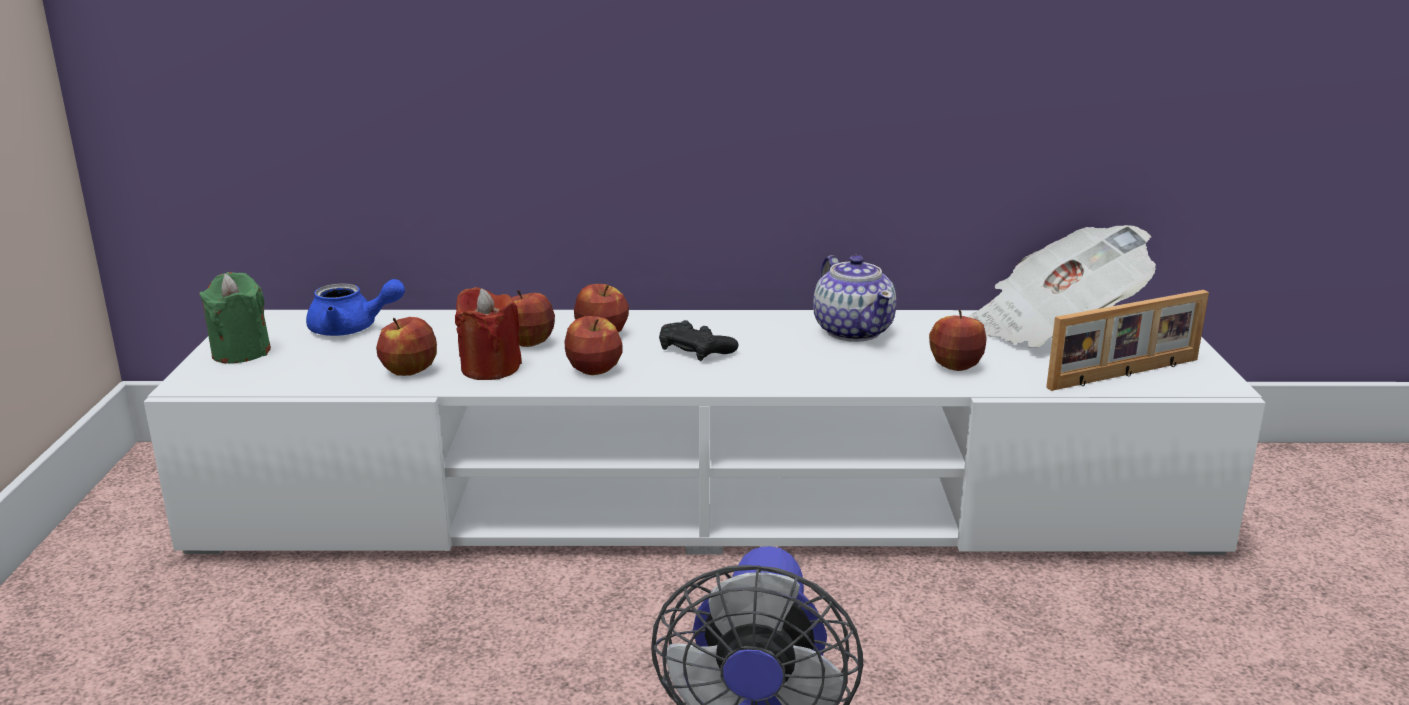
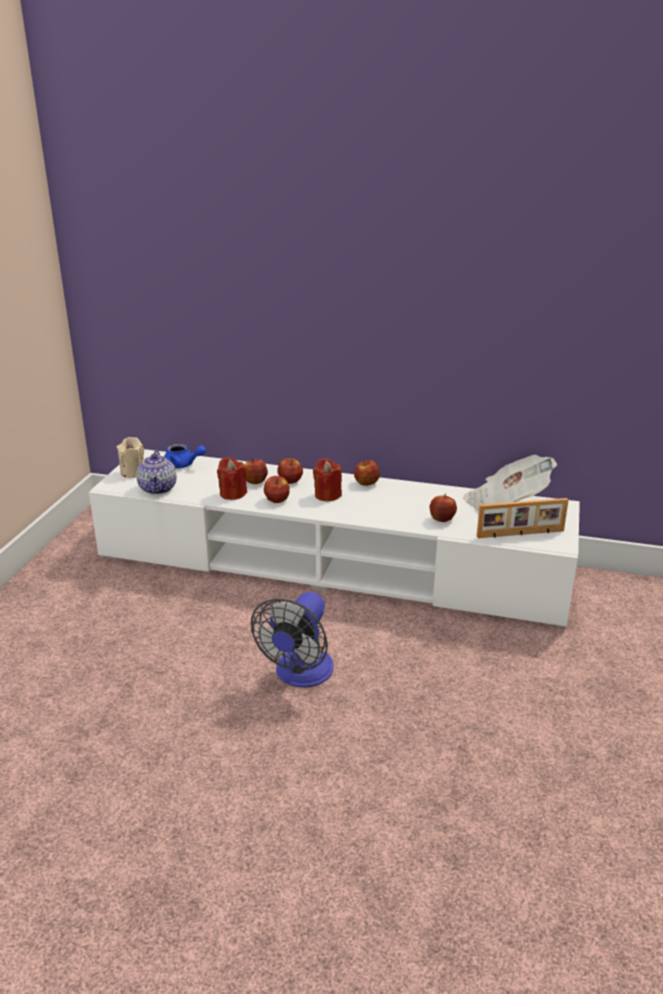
camera: 15 degrees right, 5 degrees up
(241, 352) = (133, 472): green candle -> beige candle
(409, 371) = (198, 490): apple -> apple (366, 483)
(695, 350) = (327, 495): black game controller -> red candle
(853, 331) = (407, 493): teapot -> teapot (158, 488)

